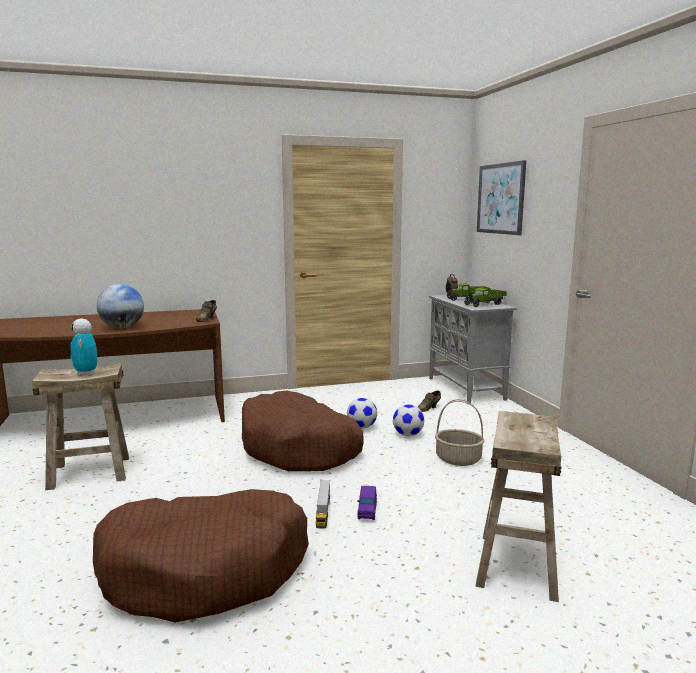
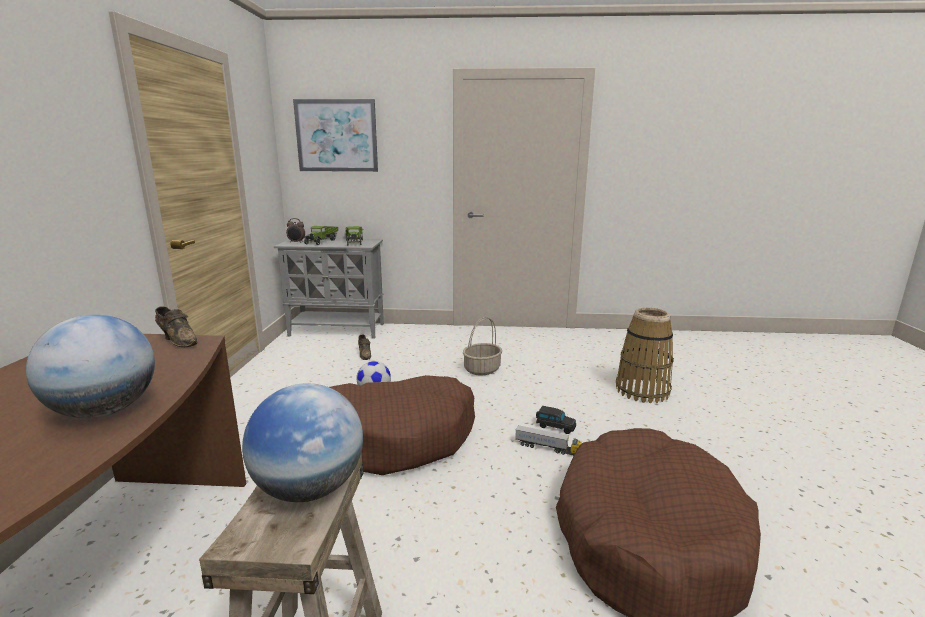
camera: 70 degrees left, 5 degrees up
(86, 373) = (310, 488): toy robot -> globe
(367, 511) = (555, 426): purple toy car -> black toy car
(408, 435) = (415, 376): football -> none
(516, 564) = (642, 390): beige stool -> basket

